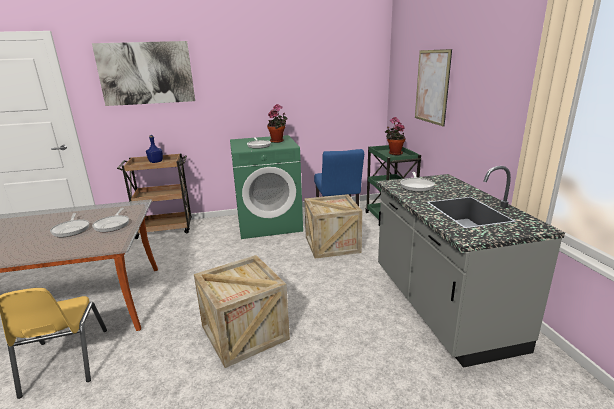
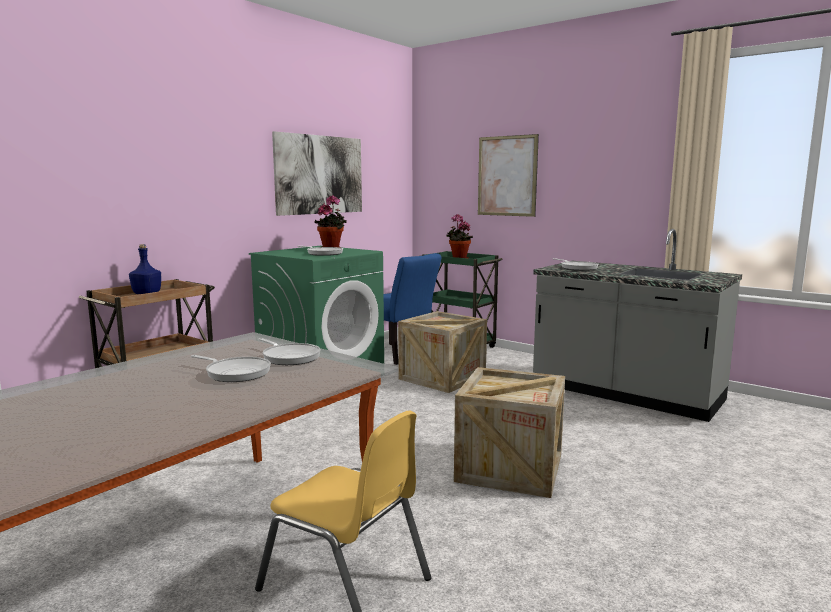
camera: 40 degrees left, 10 degrees down
(146, 73) = (126, 138): picture -> picture (320, 175)

